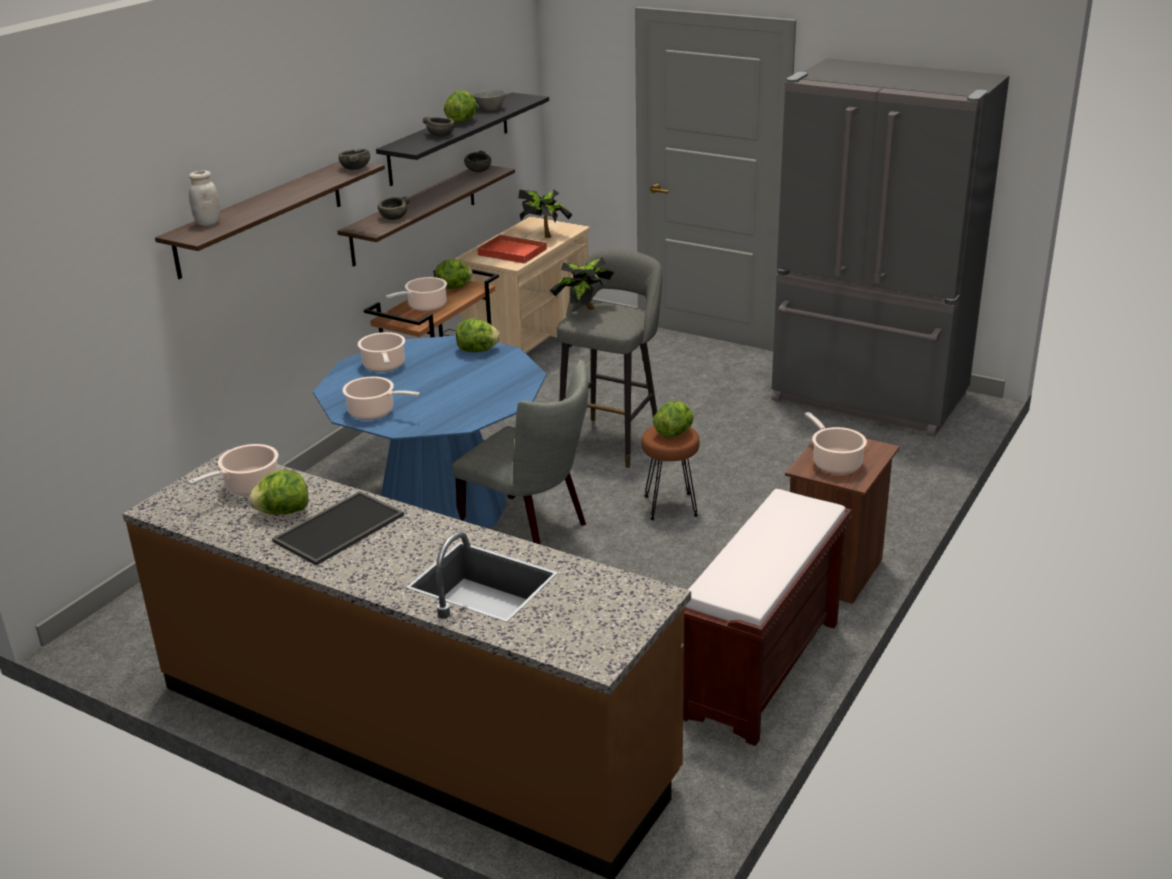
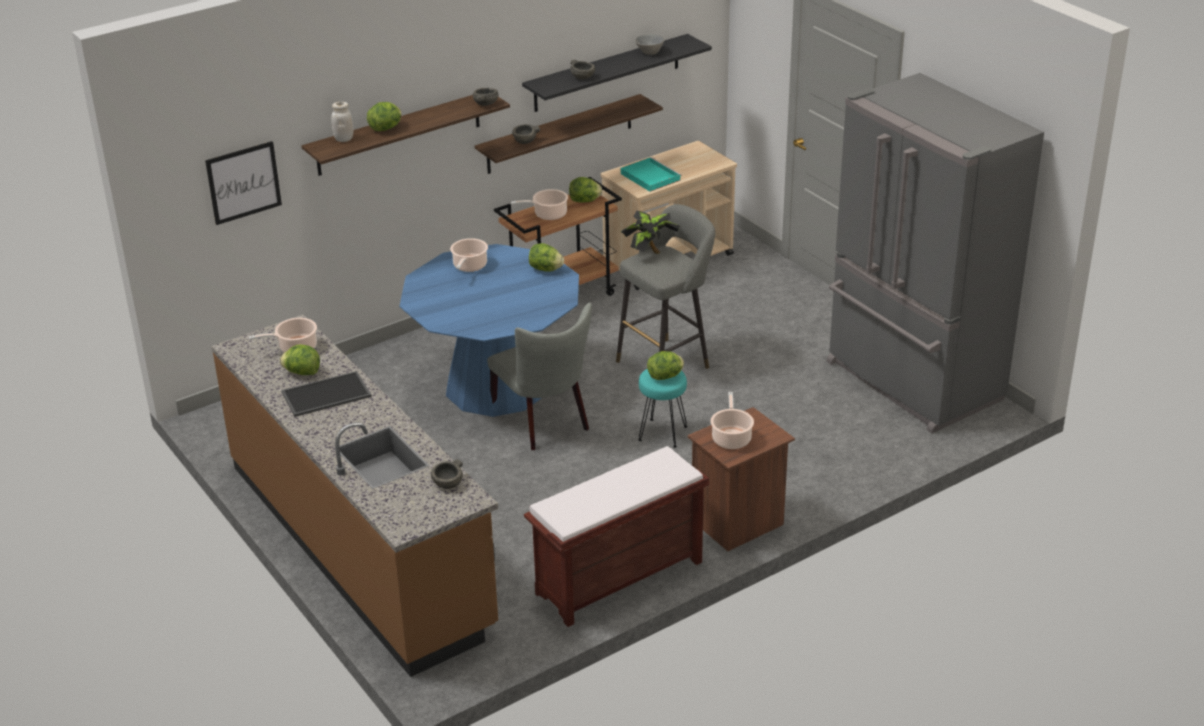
camera: 25 degrees right, 5 degrees up
(90, 295) = (243, 182): none -> picture
(374, 412) = (432, 305): cooking pot -> none
(462, 121) = (614, 63): lettuce -> lettuce (386, 128)
(479, 170) = (632, 102): grey bowl -> grey bowl (448, 484)
(511, 252) = (649, 176): red tray -> turquoise tray
(545, 234) = (692, 164): potted plant -> none
(669, 506) = (662, 433): brown stool -> turquoise stool

